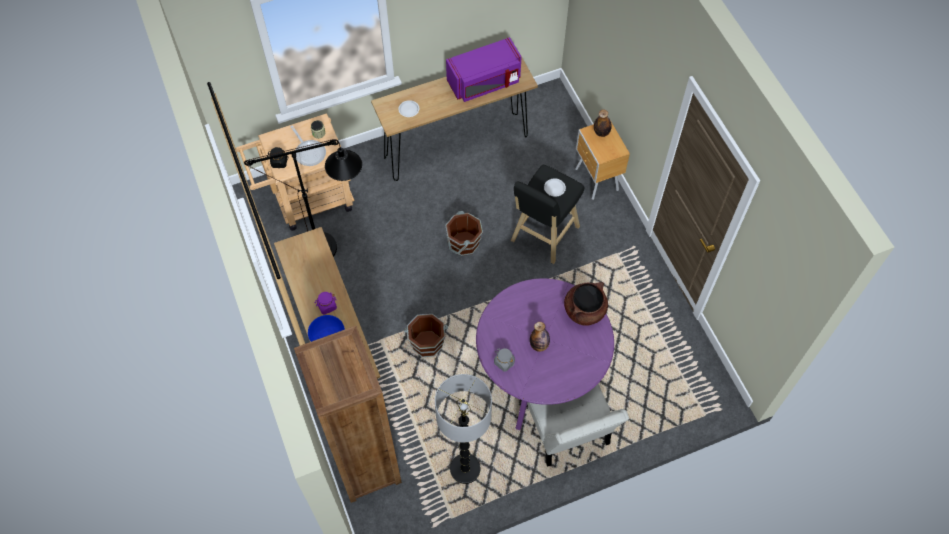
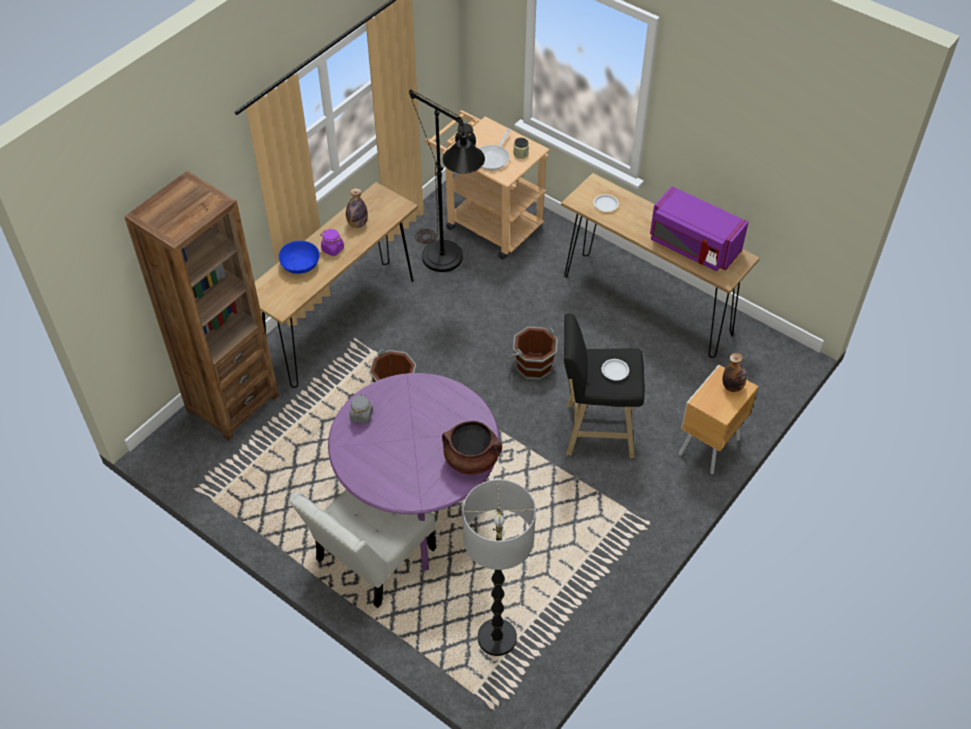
camera: 60 degrees right, 10 degrees down
(465, 469) = (272, 487): floor lamp -> floor lamp (496, 638)
(539, 345) = (401, 437): bottle -> bottle (357, 224)

